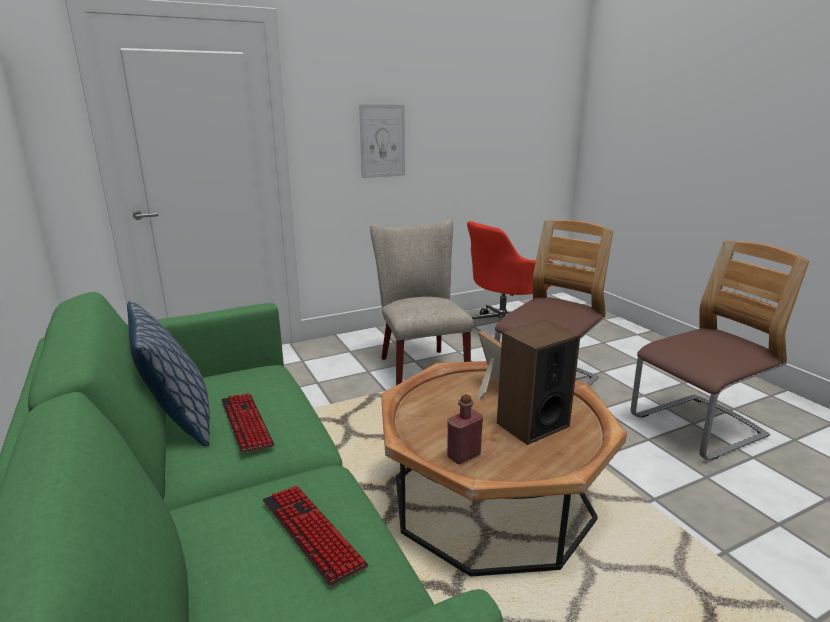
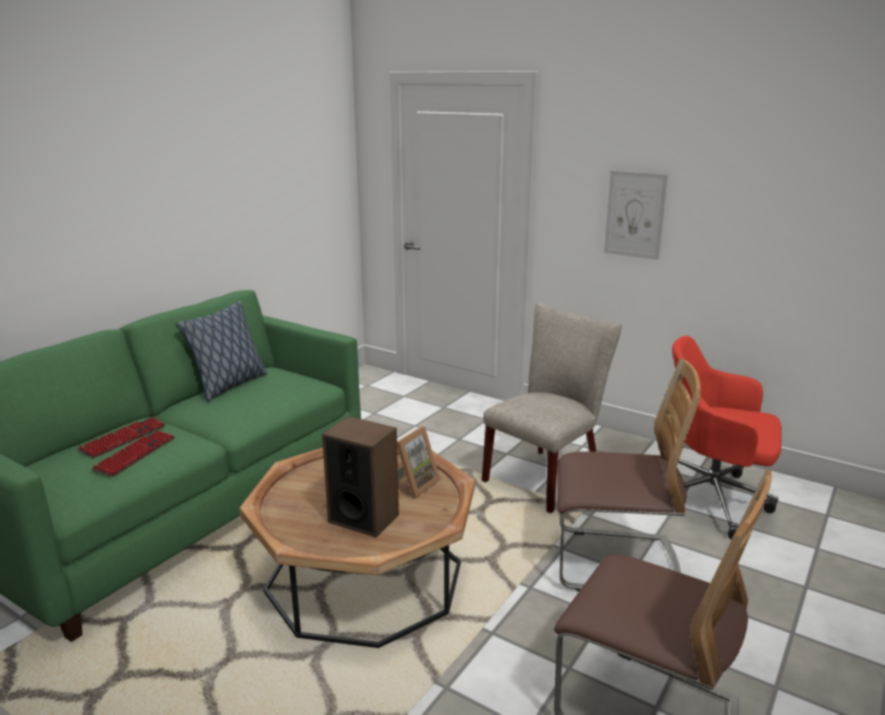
camera: 60 degrees right, 0 degrees up
(246, 423) = (238, 402): keyboard -> keyboard (123, 438)
(463, 456) = (291, 498): red bottle -> none

